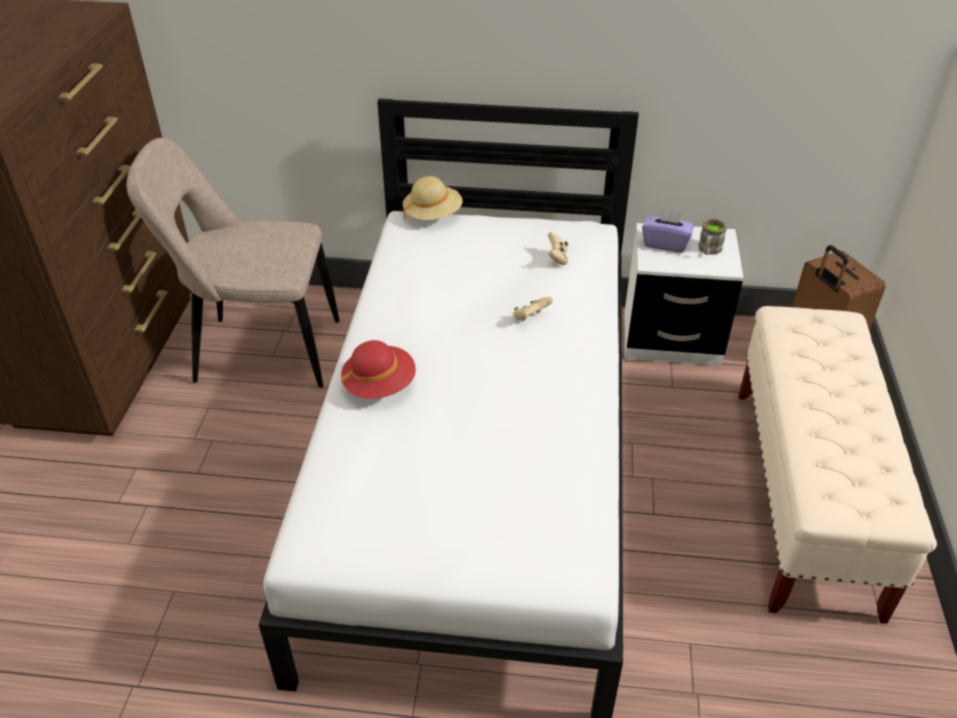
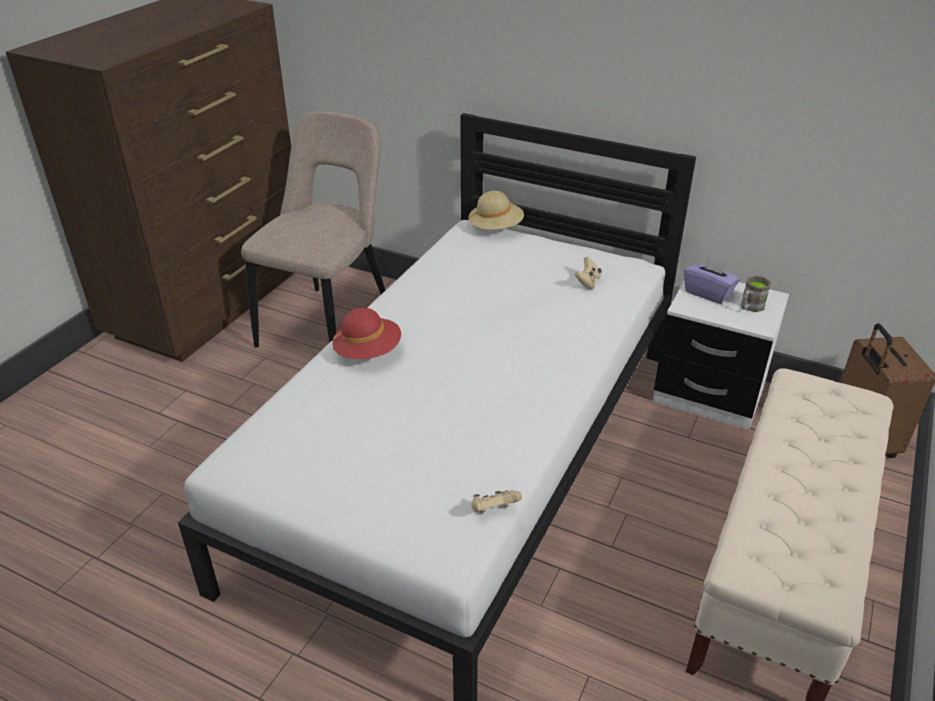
camera: 20 degrees right, 5 degrees down
(260, 351) = (329, 323): beige chair -> beige chair turned 90 degrees clockwise
(531, 317) = (534, 326): beige game controller -> beige game controller (494, 510)

